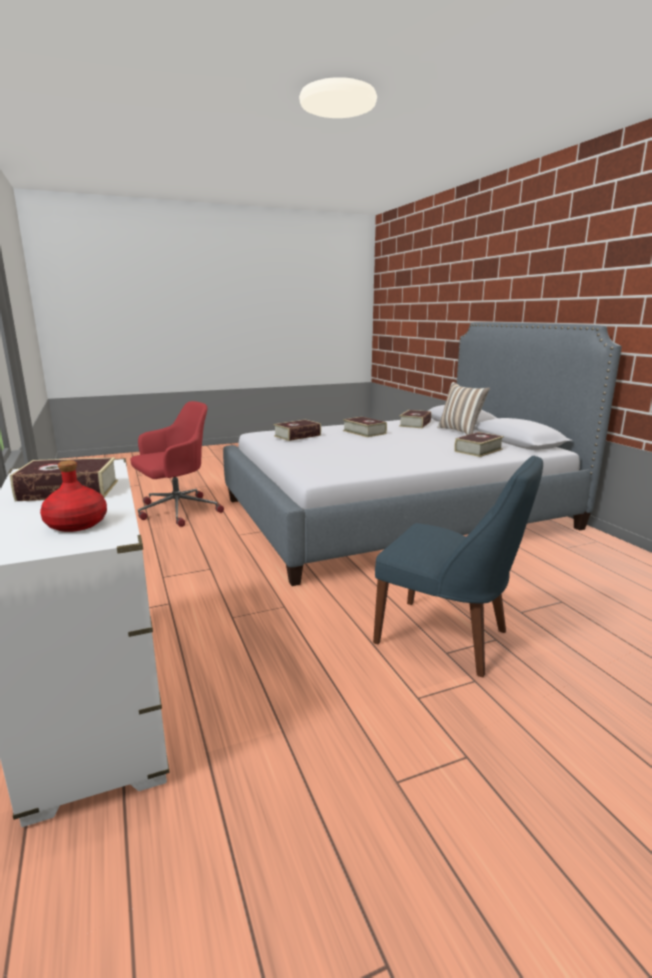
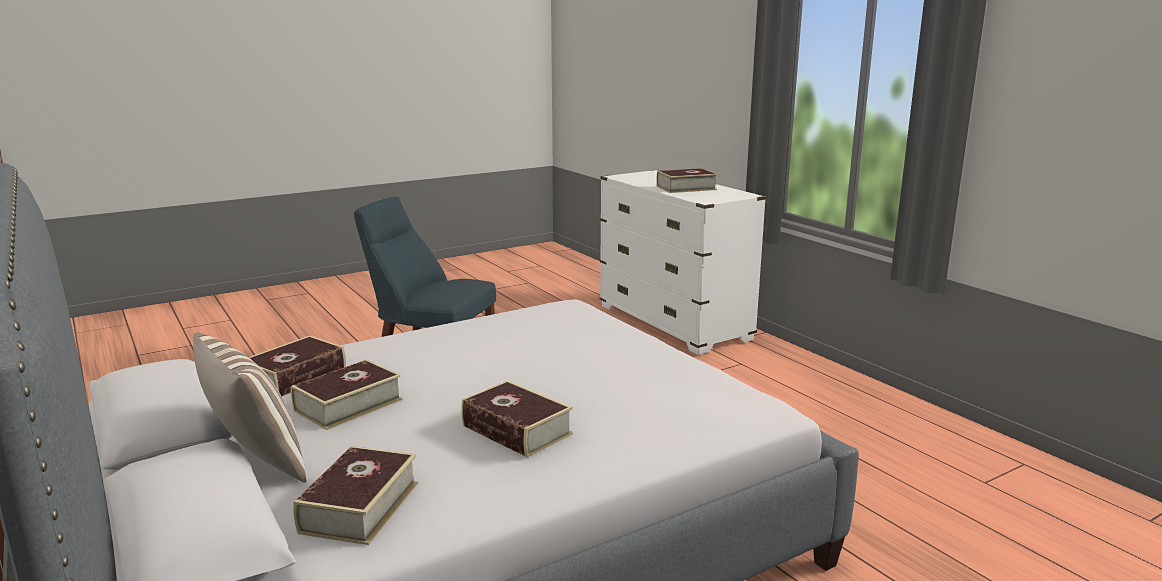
camera: 170 degrees right, 0 degrees up
(76, 524) = (644, 179): red bottle -> none
(176, 511) = (897, 515): red office chair -> none
(297, 436) = (661, 391): book -> book (348, 405)

